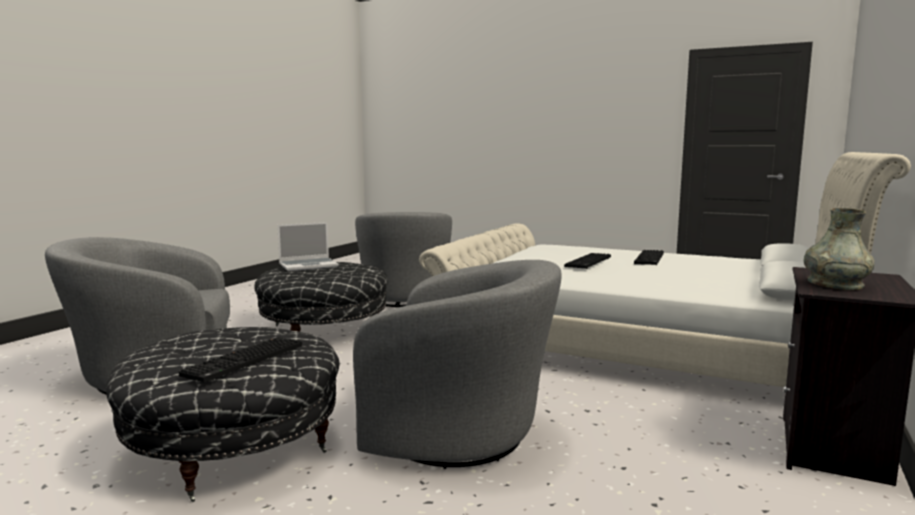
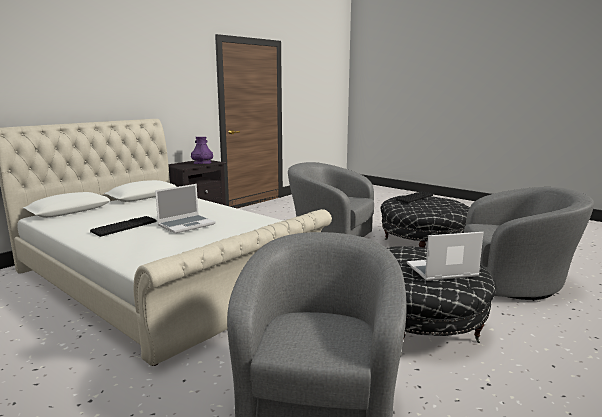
camera: 165 degrees left, 5 degrees up
(589, 262) = (187, 225): keyboard -> laptop
(835, 284) = (202, 163): grey vase -> purple vase

